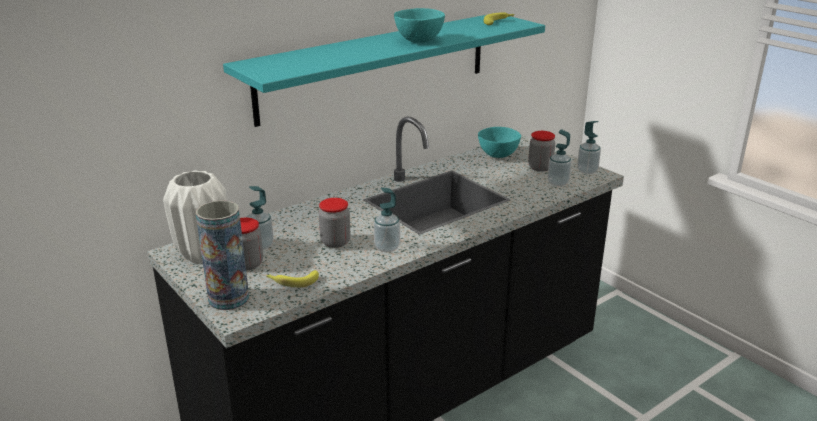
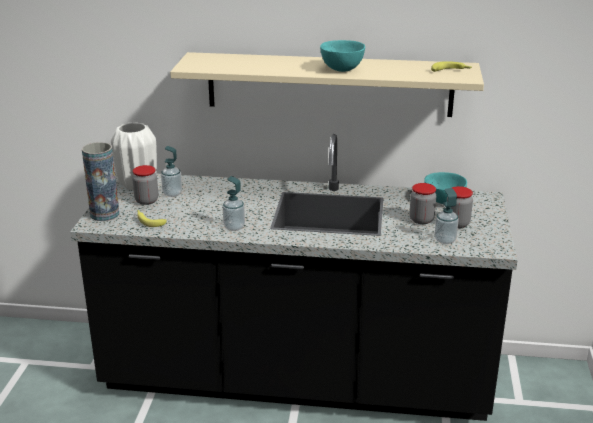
camera: 45 degrees right, 0 degrees up
(335, 242) = (213, 210): jar -> jar (421, 220)
(376, 66) = (329, 84): turquoise shelf -> beige shelf
(587, 171) = (492, 242): soap dispenser -> none

